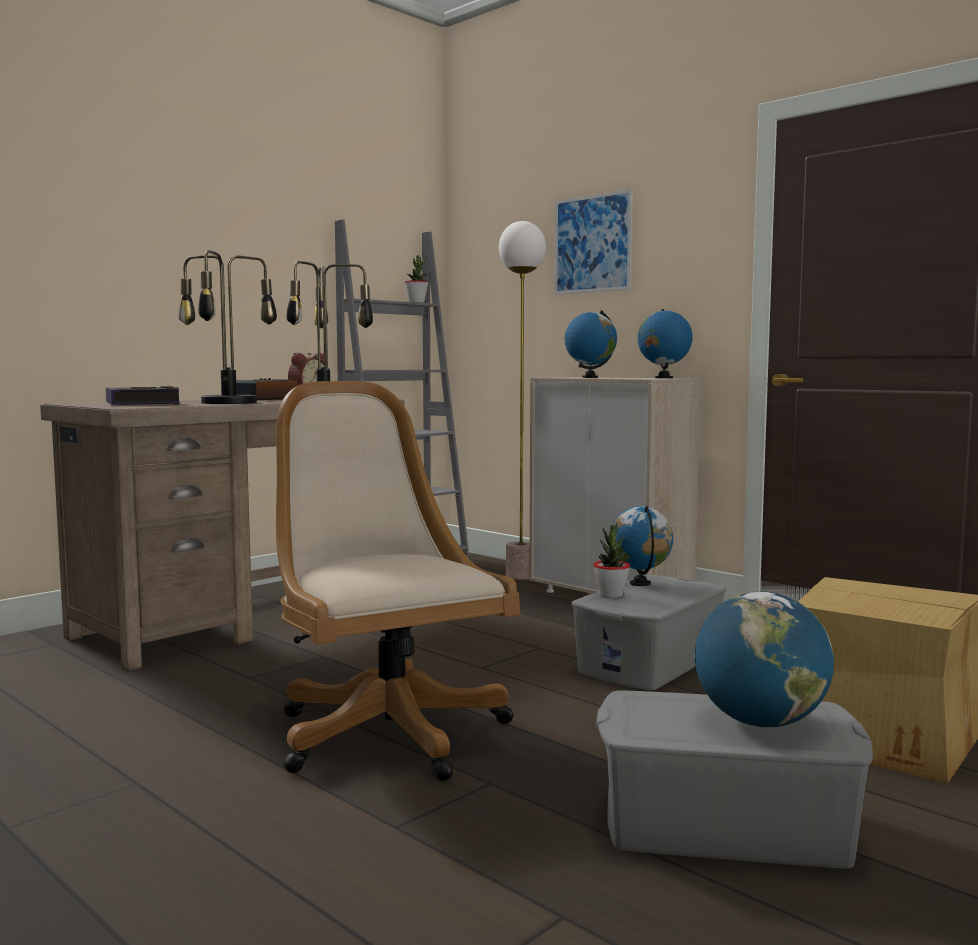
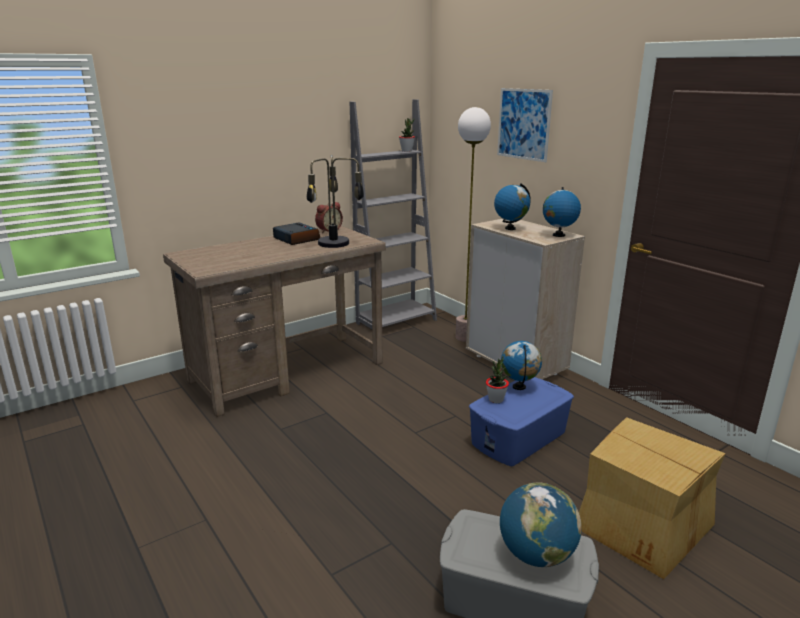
camera: 10 degrees right, 15 degrees up
(142, 403) = (220, 256): book -> none
(228, 403) = (271, 255): table lamp -> none
(383, 727) = (344, 484): office chair -> none
(650, 663) = (519, 438): grey storage box -> blue storage box

